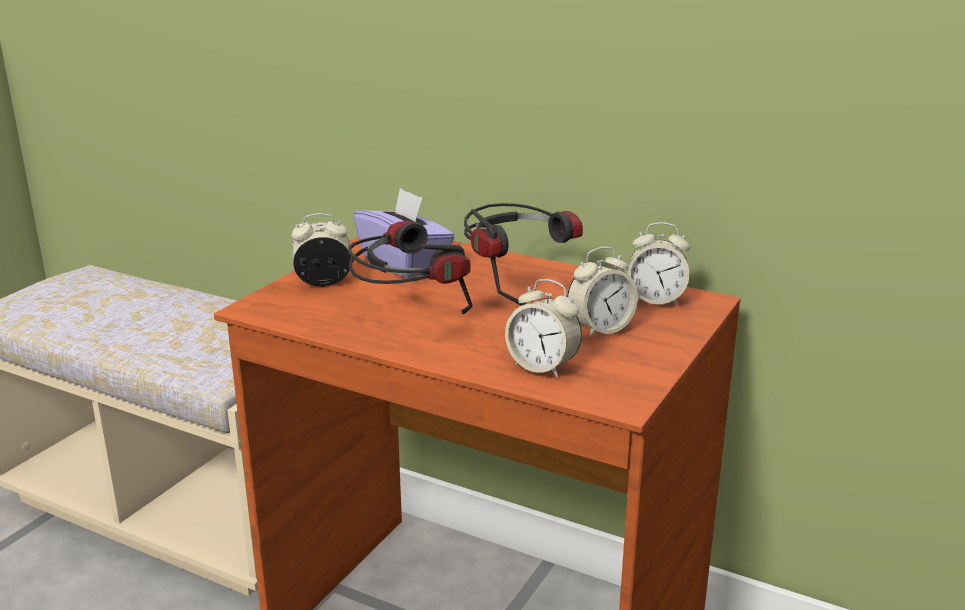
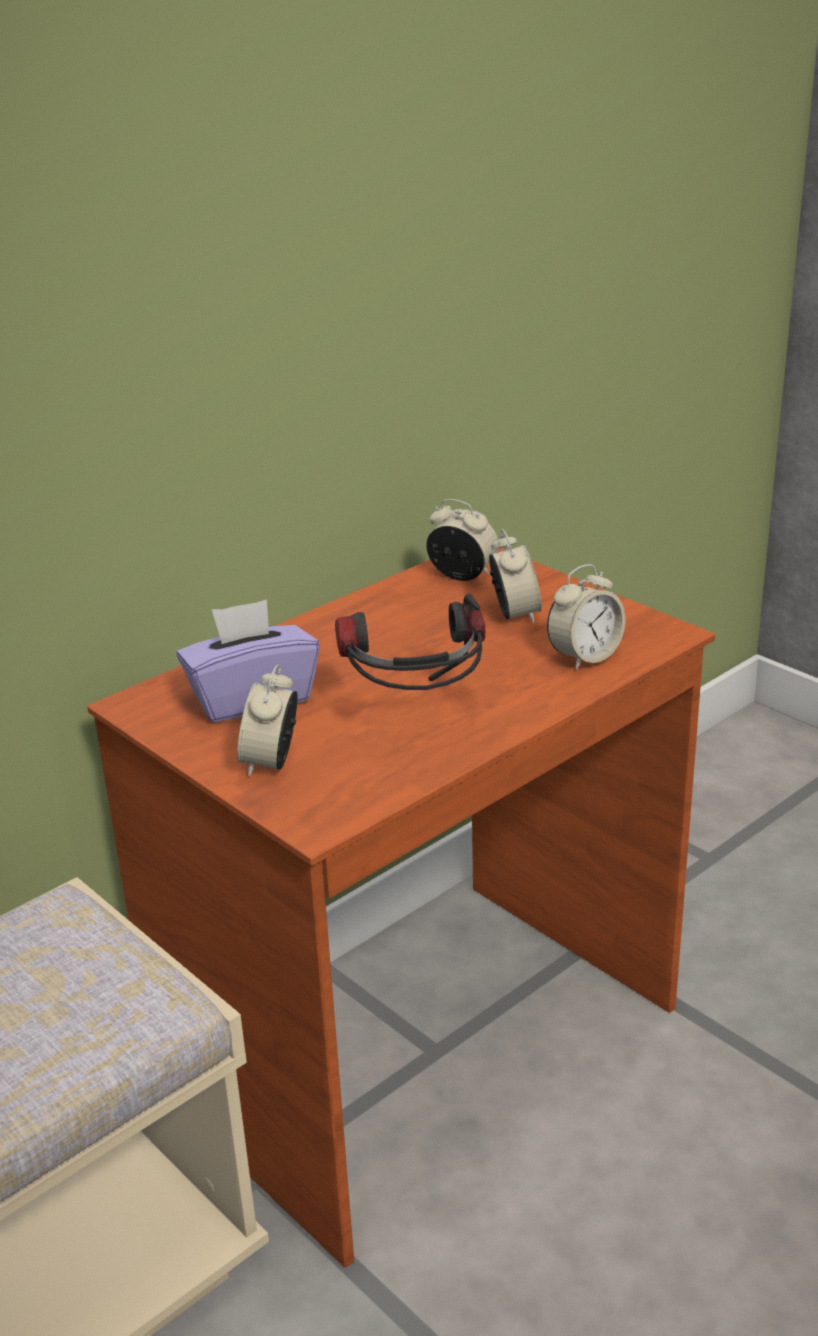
camera: 70 degrees left, 5 degrees up
(514, 285) = (373, 640): headphones -> none
(656, 300) = (462, 576): alarm clock -> alarm clock turned 90 degrees counterclockwise

